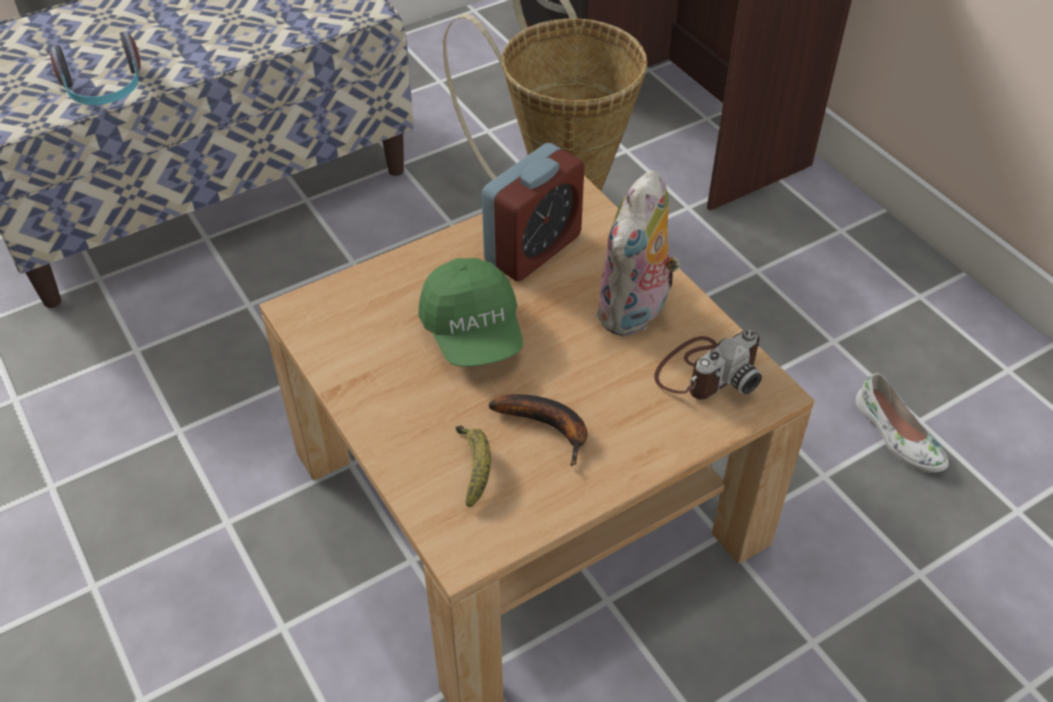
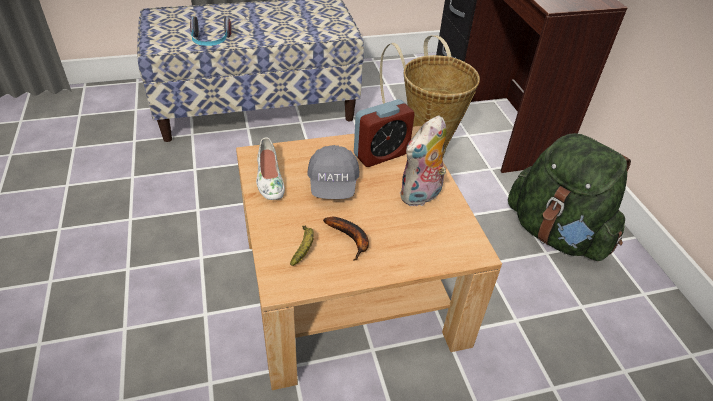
camera: 15 degrees right, 5 degrees down
(473, 332) = (333, 185): green cap -> grey cap
(707, 371) = (447, 234): camera -> none
(838, 301) = (556, 233): none -> green backpack
(897, 436) = (565, 311): white shoe -> white shoe (269, 179)

